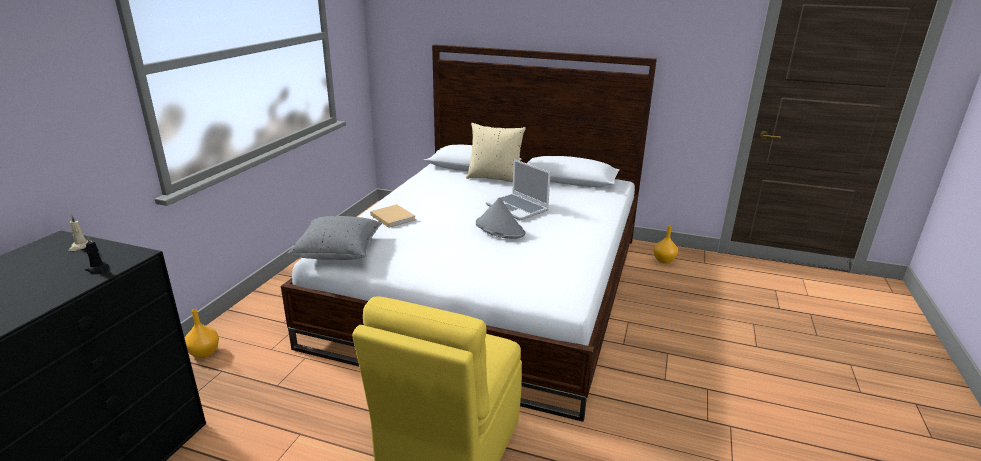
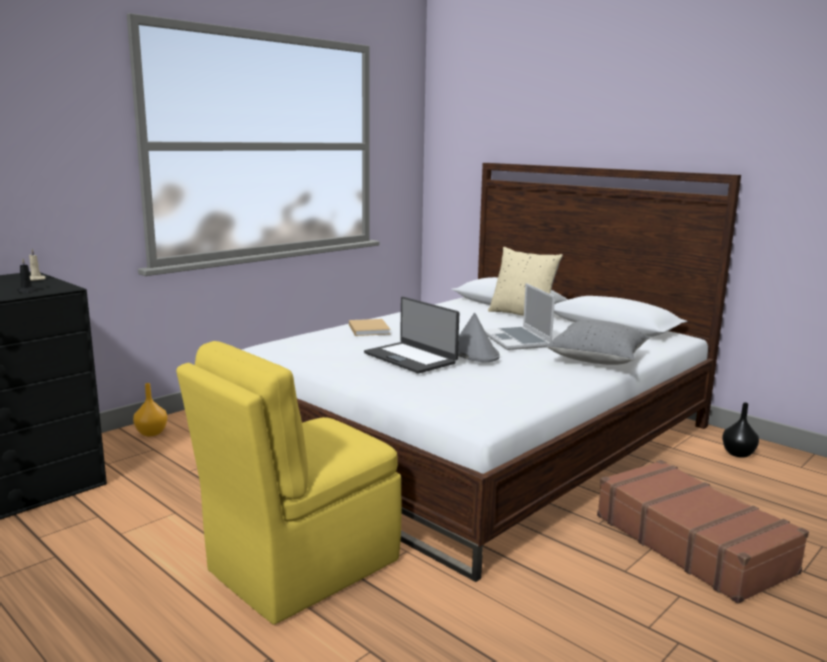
camera: 25 degrees right, 10 degrees down
(338, 252) = (285, 346): grey pillow -> grey pillow (597, 360)
(459, 245) = (411, 358): none -> laptop
(664, 260) = (739, 453): orange vase -> black vase
(687, 343) = (692, 543): none -> brown suitcase

